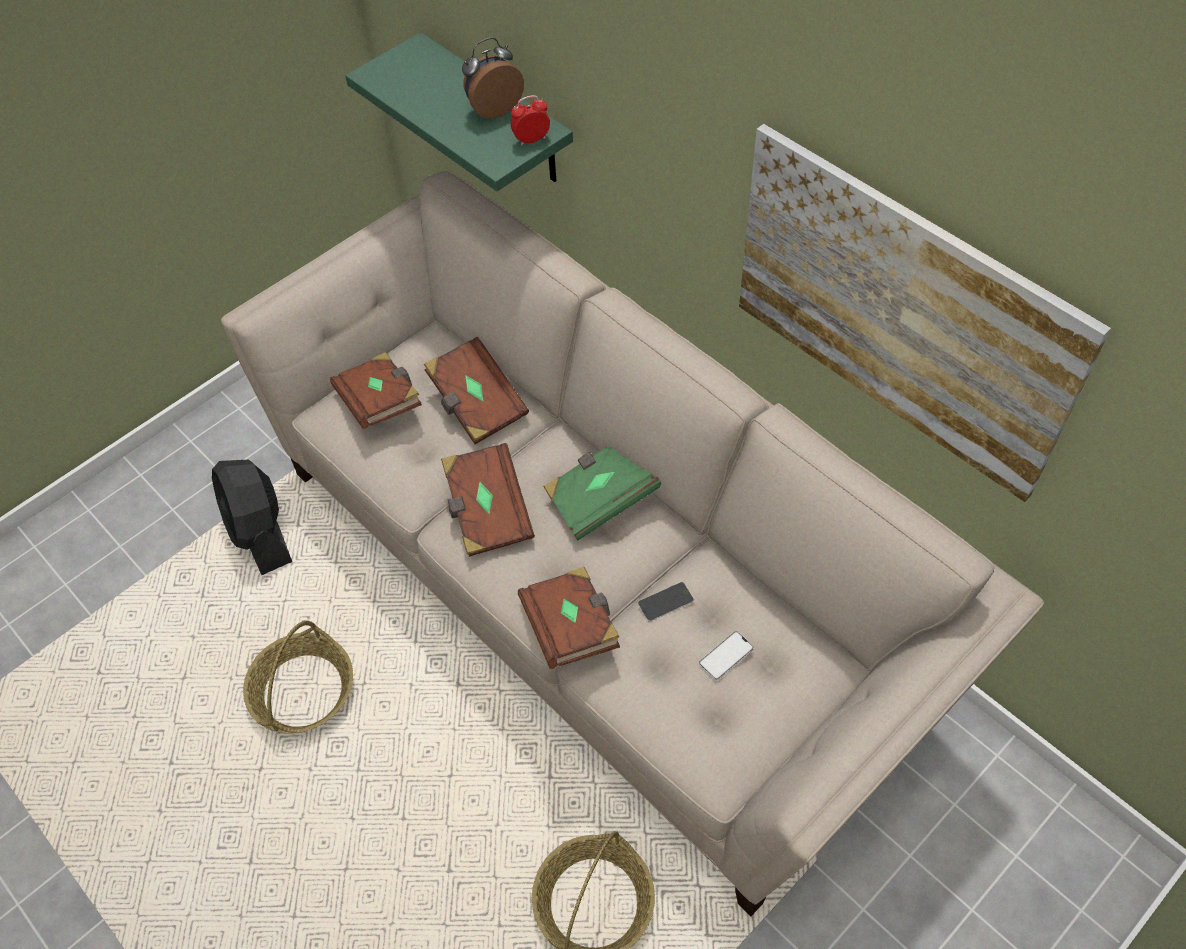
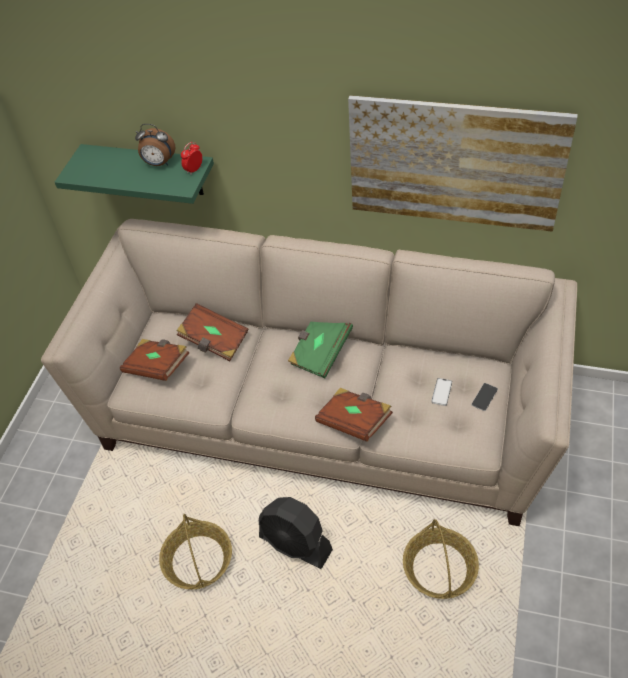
camera: 30 degrees left, 5 degrees down
(261, 533) = (105, 492): black fan -> black fan (295, 544)
(487, 512) = (264, 390): brown book -> none
(494, 108) = (159, 163): alarm clock -> alarm clock turned 105 degrees counterclockwise
(665, 602) = (392, 383): phone -> phone (484, 397)

